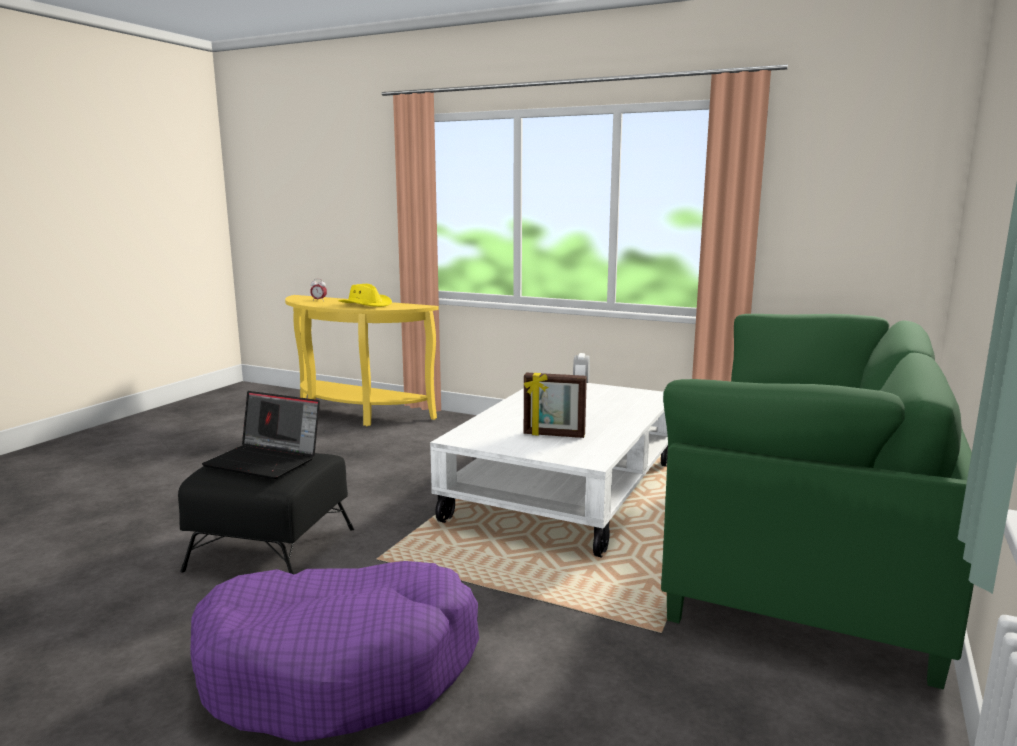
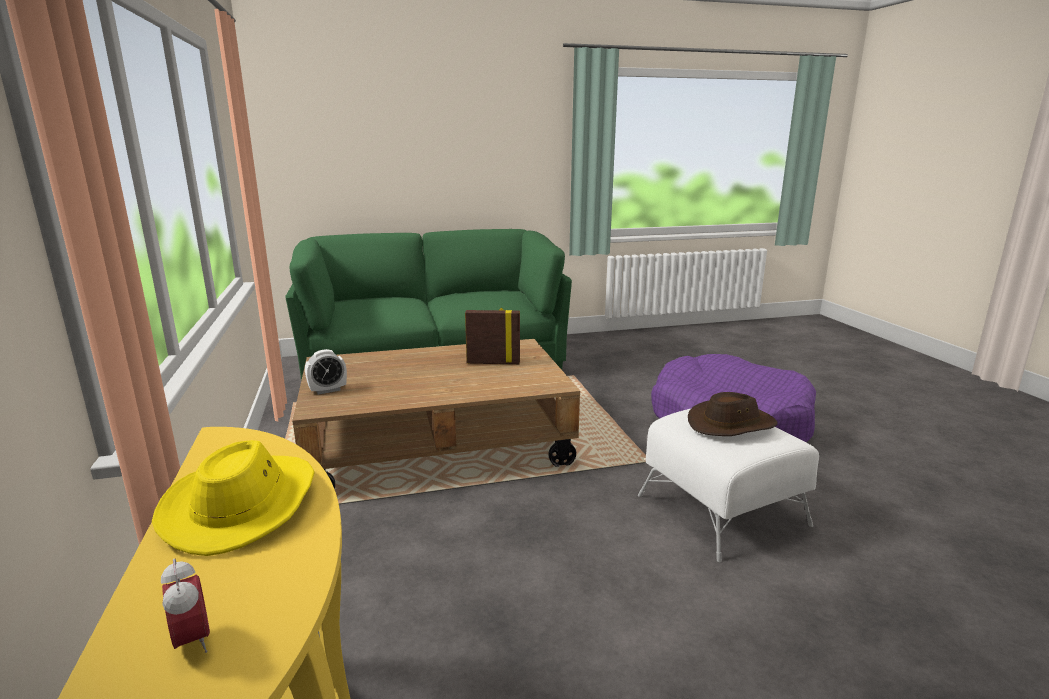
camera: 130 degrees left, 5 degrees up
(266, 461) = (731, 424): laptop -> brown hat
(273, 549) = (721, 509): black ottoman -> white ottoman
(554, 435) = (493, 362): picture frame -> picture frame turned 60 degrees counterclockwise
(566, 491) = (437, 444): white coffee table -> brown coffee table

